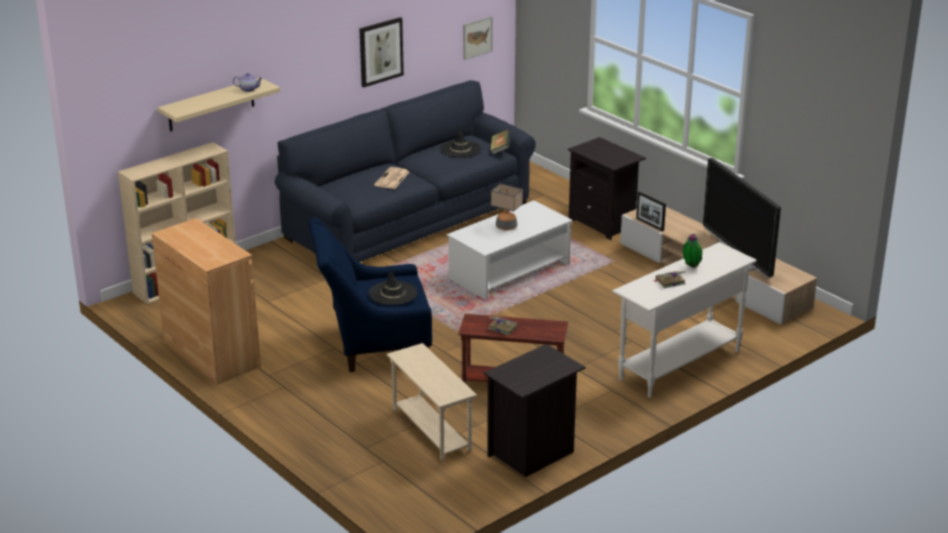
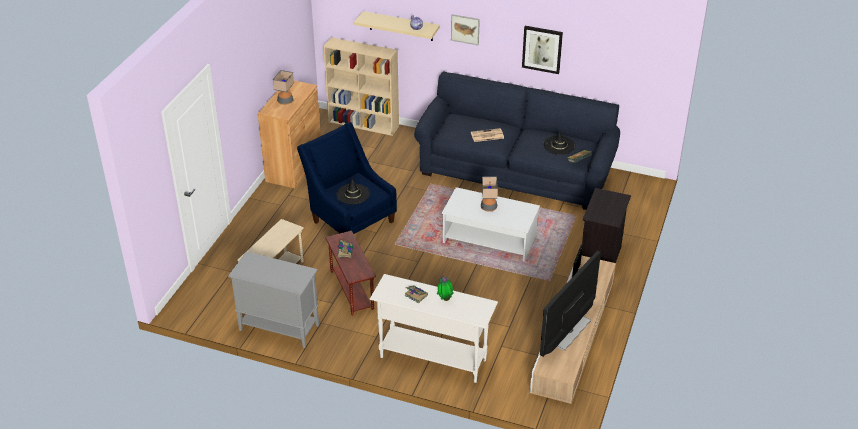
camera: 60 degrees right, 10 degrees up
(205, 246) = (285, 101): none -> table lamp
(477, 37) = (637, 77): picture -> picture (465, 29)
(532, 453) = (278, 327): black nightstand -> grey cabinet

